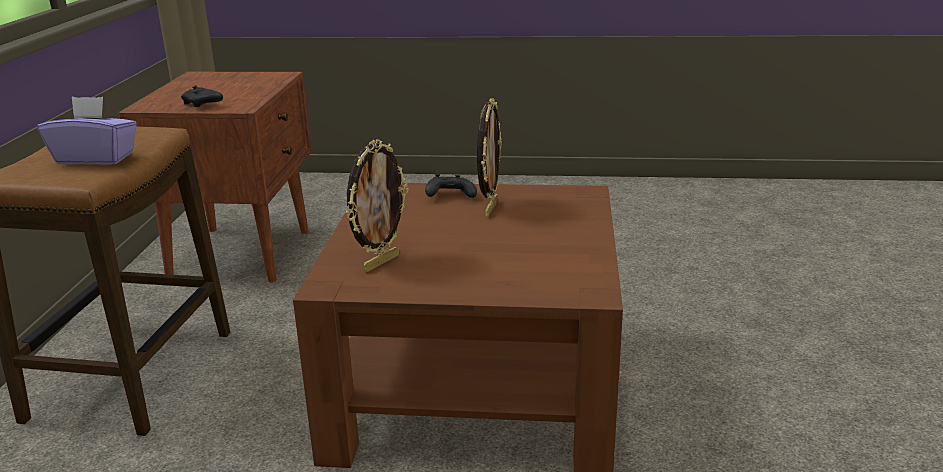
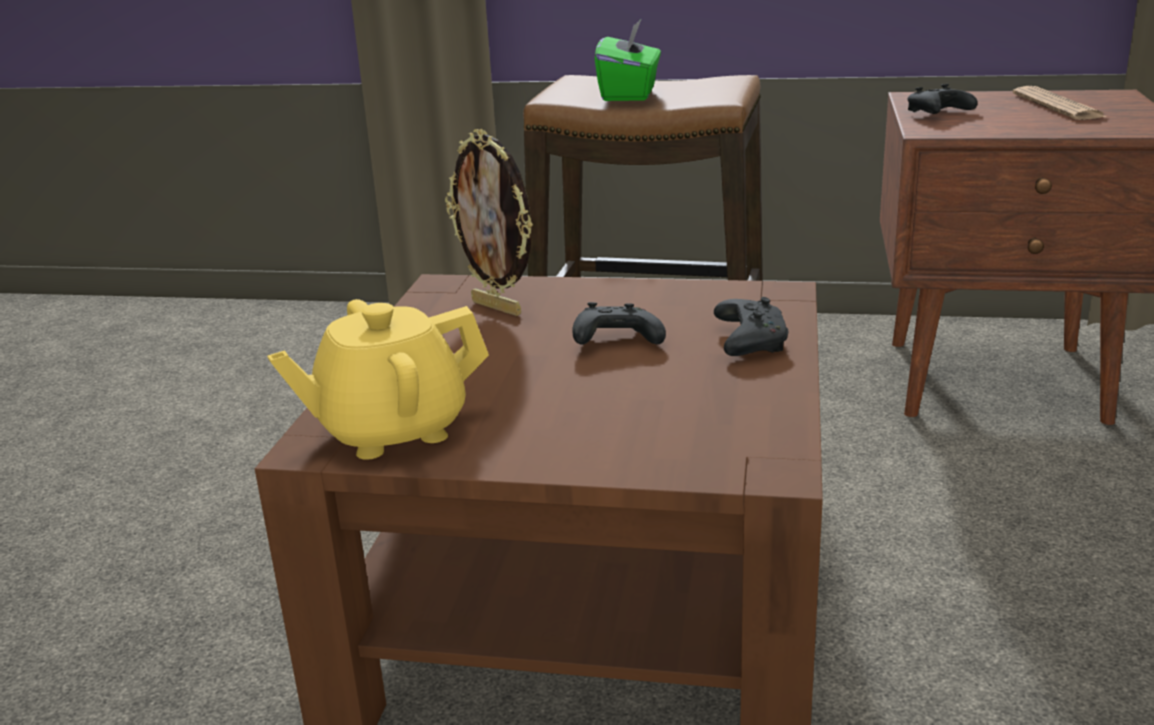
camera: 95 degrees right, 0 degrees up
(96, 158) = (630, 94): purple tissue box -> green tissue box
(210, 84) = (1057, 106): none -> newspaper
(445, 226) = (615, 341): none -> black game controller
(490, 209) = (685, 373): picture frame -> none
(569, 275) = (391, 430): none -> yellow teapot

